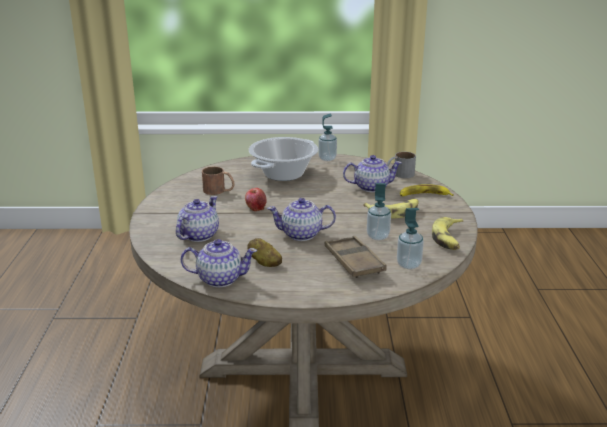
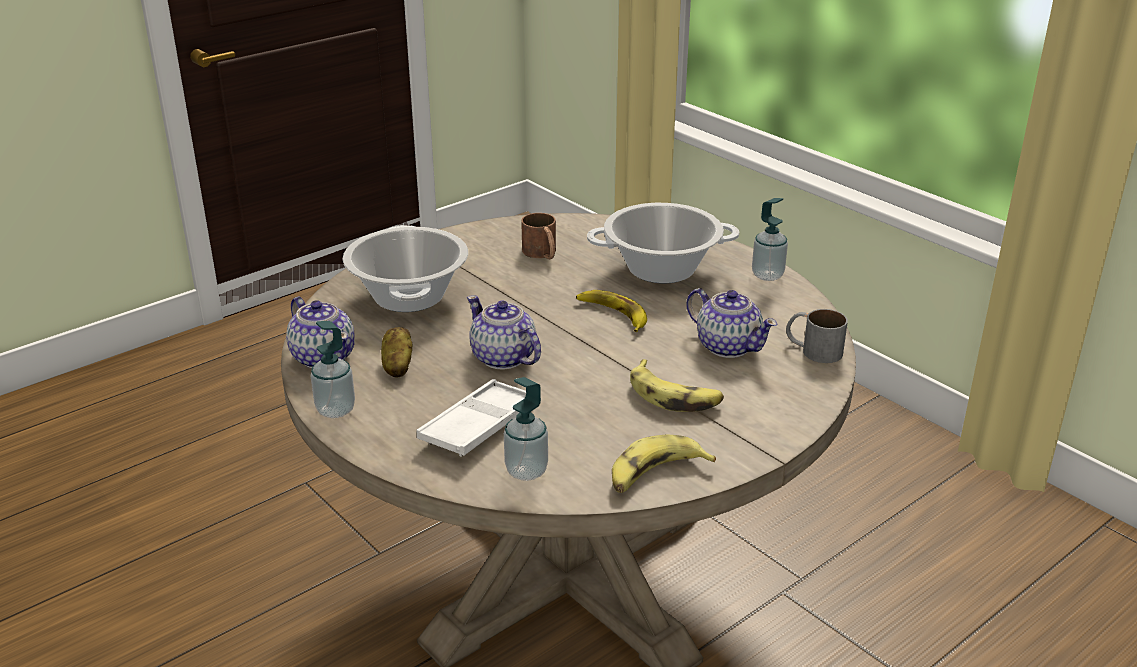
camera: 50 degrees right, 5 degrees up
(198, 235) = (408, 297): teapot -> cooking pot
(256, 207) = (532, 296): apple -> none
(353, 261) = (479, 425): brown tray -> white tray
(378, 236) = (578, 414): soap dispenser -> soap dispenser (335, 410)
(424, 195) = (772, 398): banana -> banana (613, 314)

